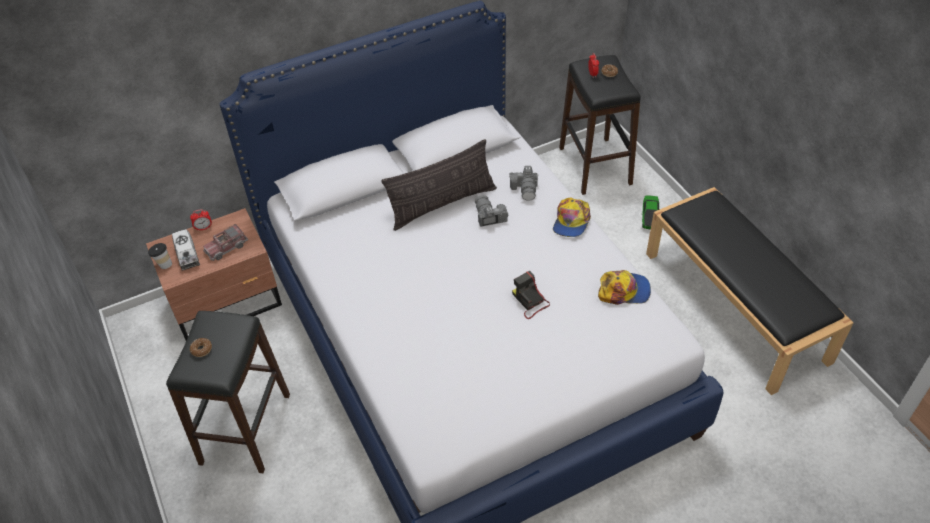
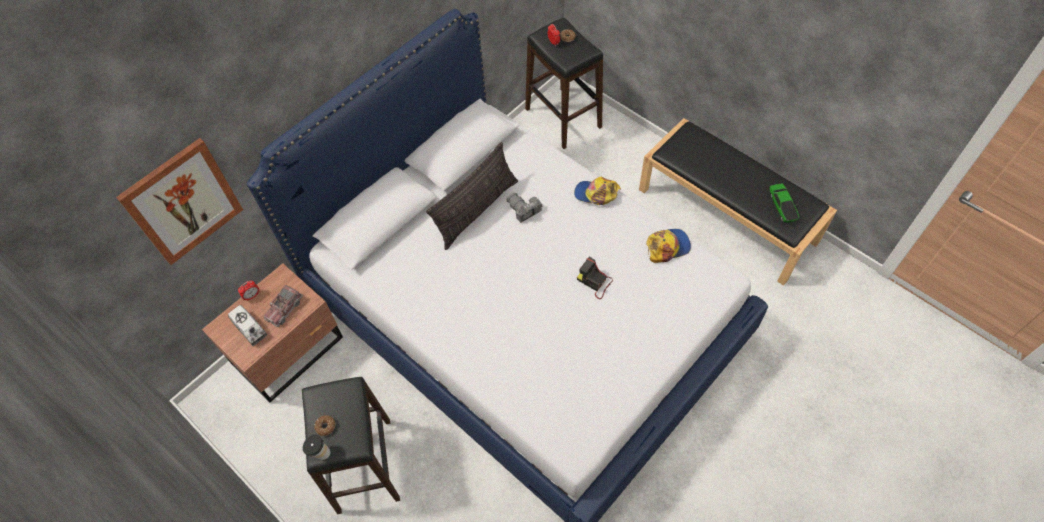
camera: 20 degrees left, 10 degrees up
(154, 99) = (182, 202): none -> picture
(163, 264) = (231, 345): cup -> cup (319, 453)
(525, 189) = (543, 173): camera -> none
(571, 221) = (596, 194): cap -> cap turned 105 degrees clockwise
(650, 216) = (628, 153): toy car -> toy car (782, 206)

